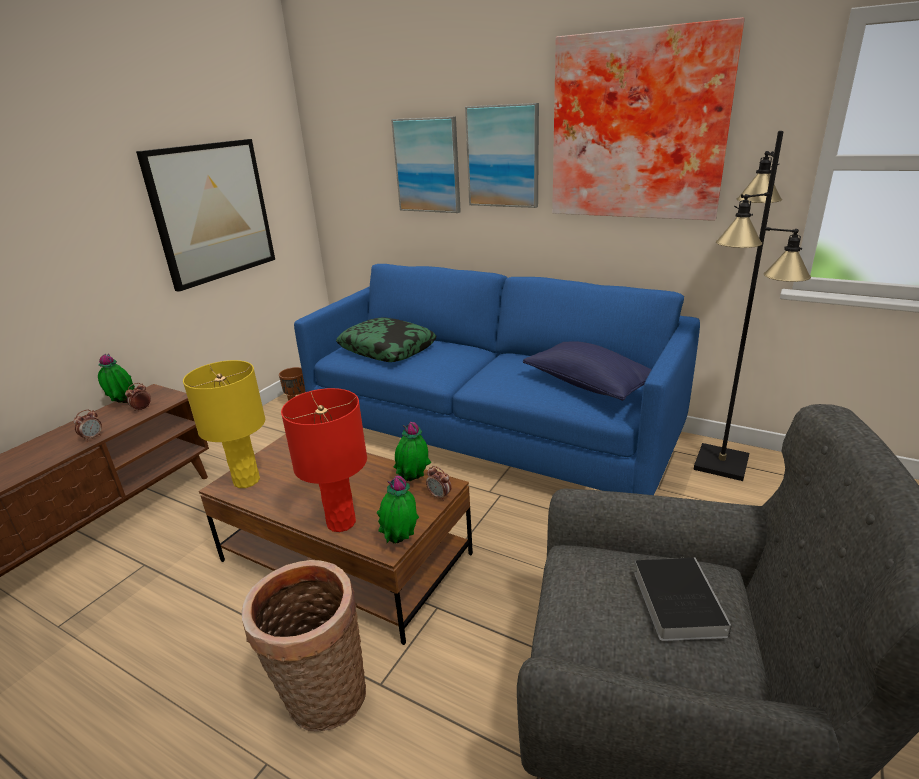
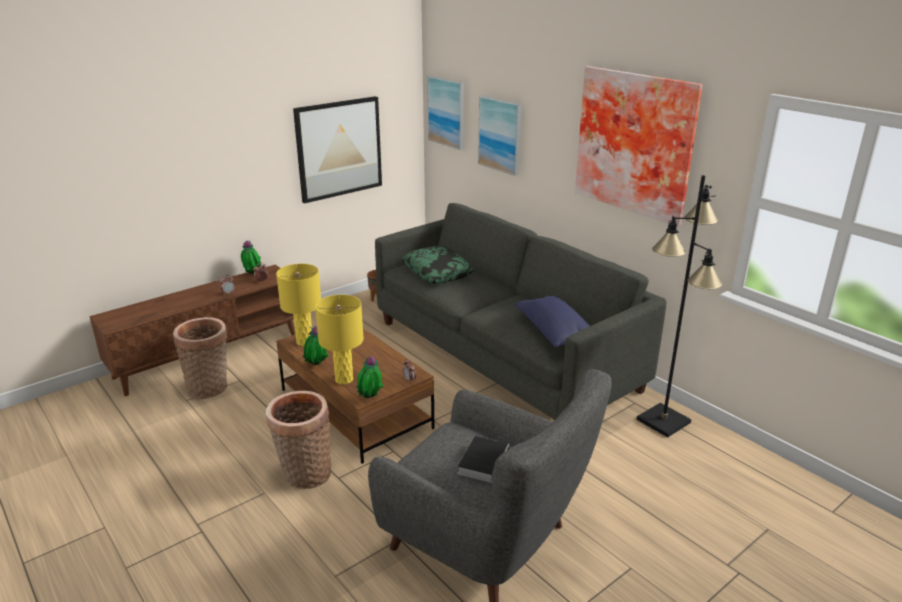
camera: 20 degrees right, 0 degrees up
(97, 593) = (210, 388): none -> basket
(341, 523) = (343, 379): red table lamp -> yellow table lamp
(413, 481) = (400, 367): potted plant -> potted plant (317, 365)
(491, 433) = (504, 354): blue sofa -> grey sofa
(503, 156) = (549, 141): picture -> picture (447, 112)

